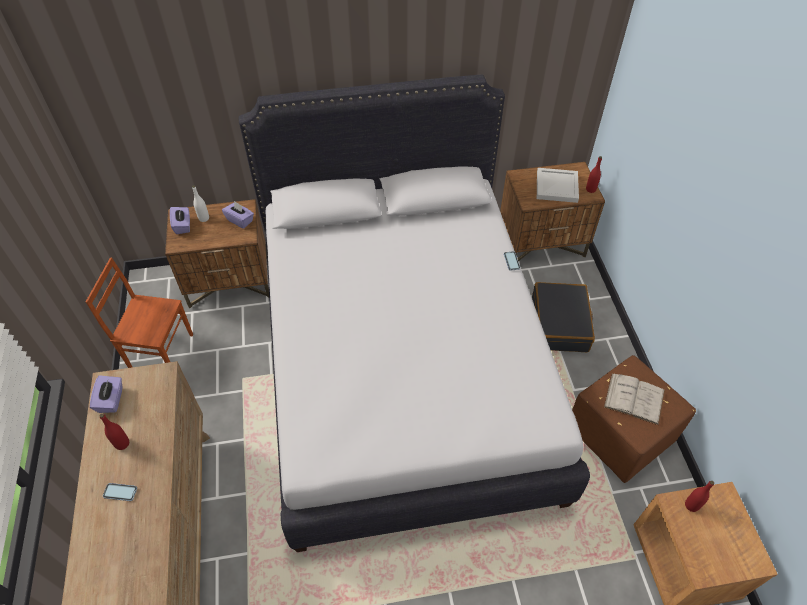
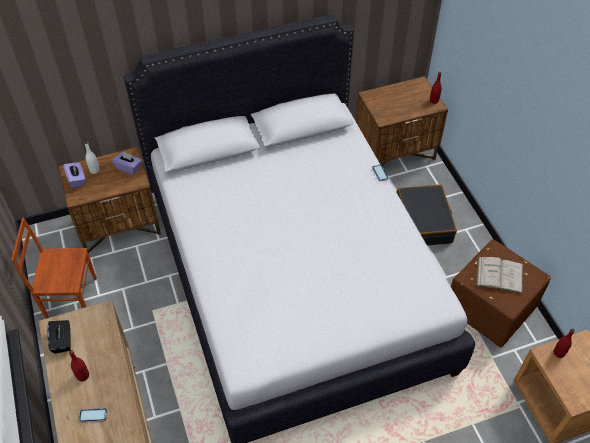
camera: 10 degrees left, 0 degrees up
(111, 400) = (62, 341): purple tissue box -> black tissue box
(556, 186) = (404, 101): white tray -> none

